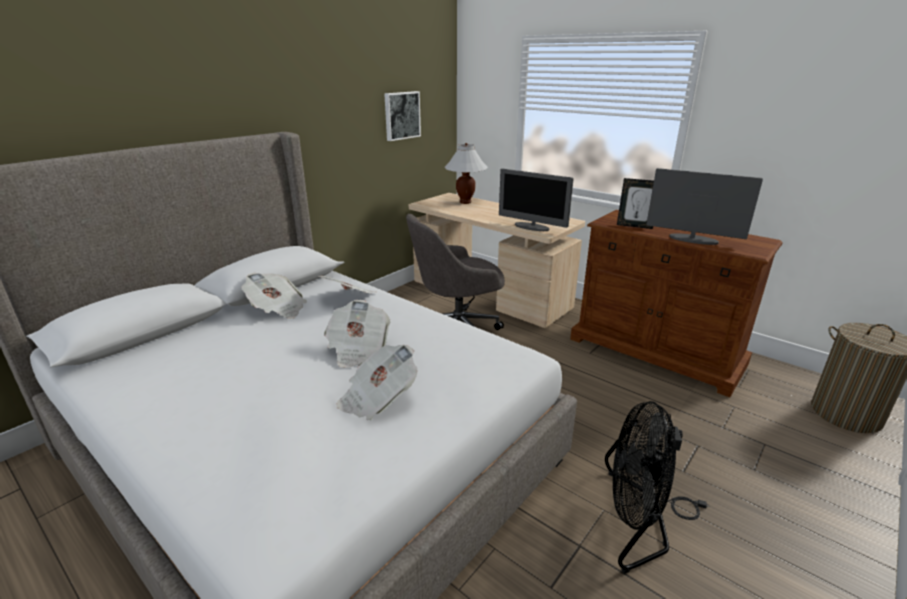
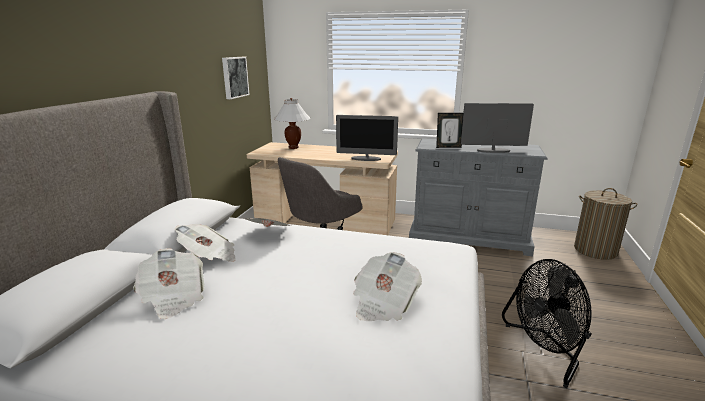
camera: 25 degrees left, 5 degrees down
(358, 349) = (323, 271): newspaper -> newspaper (173, 298)
(657, 351) = (469, 237): brown dresser -> grey dresser

